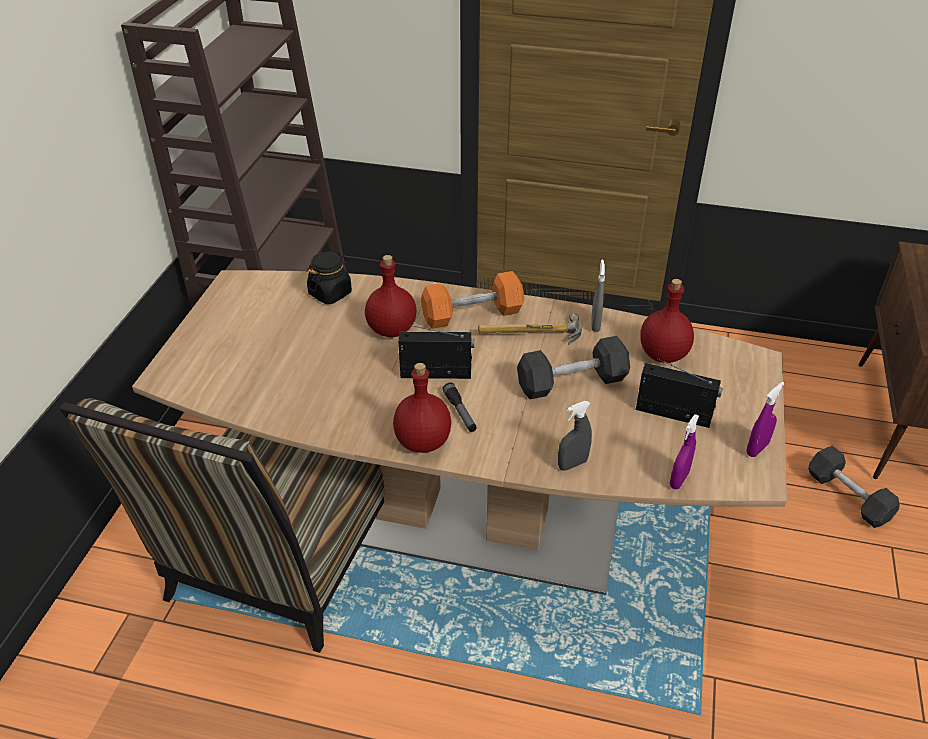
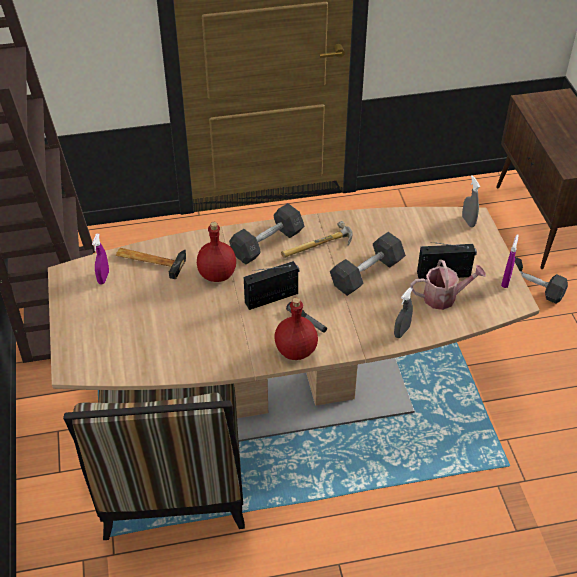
camera: 25 degrees left, 5 degrees up
(330, 293) = (150, 260): black jar -> hammer
(472, 314) = (267, 244): orange dumbbell -> grey dumbbell
(595, 324) = (357, 224): grey spray bottle -> grey spray bottle (468, 221)
(657, 441) = (444, 297): none -> watering can
(662, 354) = (413, 233): red bottle -> none
(679, 480) = (471, 319): purple spray bottle -> purple spray bottle (103, 278)

